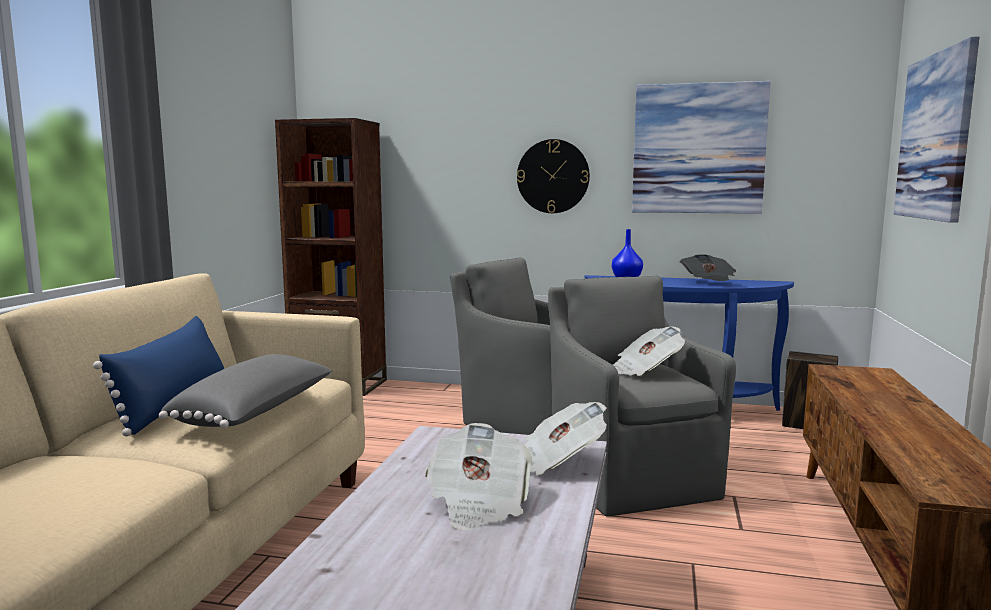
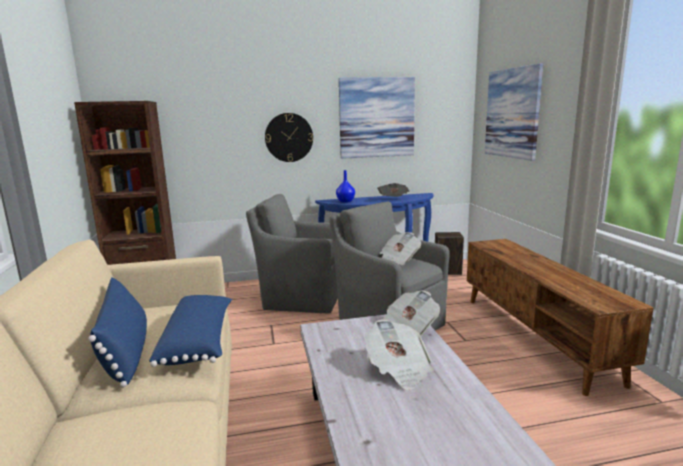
camera: 25 degrees left, 5 degrees up
(257, 413) = (199, 342): grey pillow -> blue pillow

